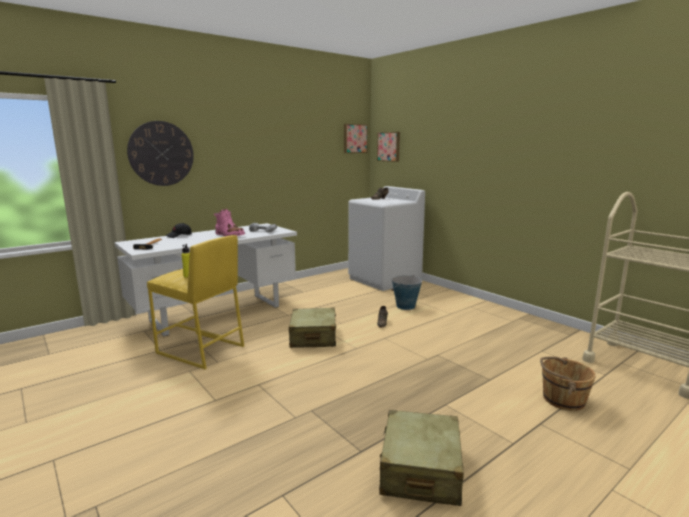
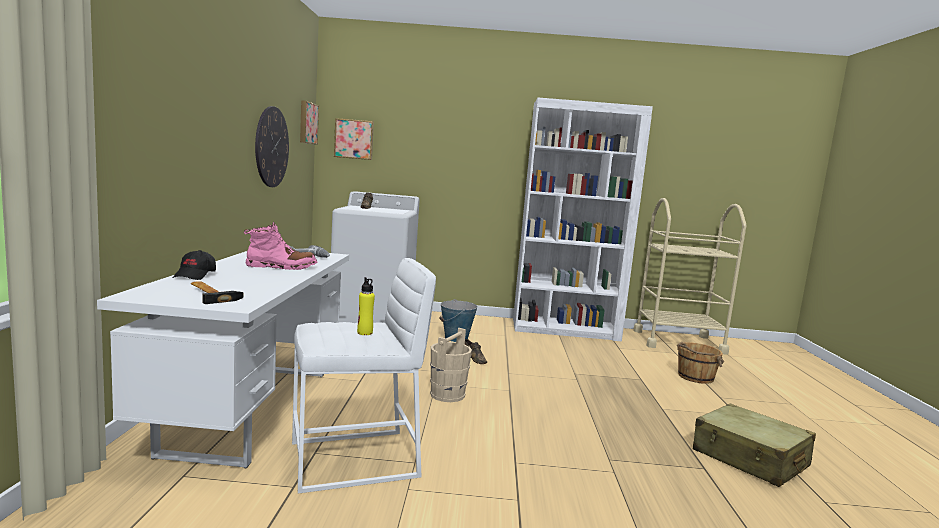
camera: 50 degrees left, 5 degrees down
(161, 153) = (136, 113): wall clock -> wall clock (271, 147)
(200, 350) = (355, 460): yellow stool -> white stool
(313, 337) = (447, 394): beige suitcase -> beige bucket
(523, 322) = (565, 330): none -> white bookcase

